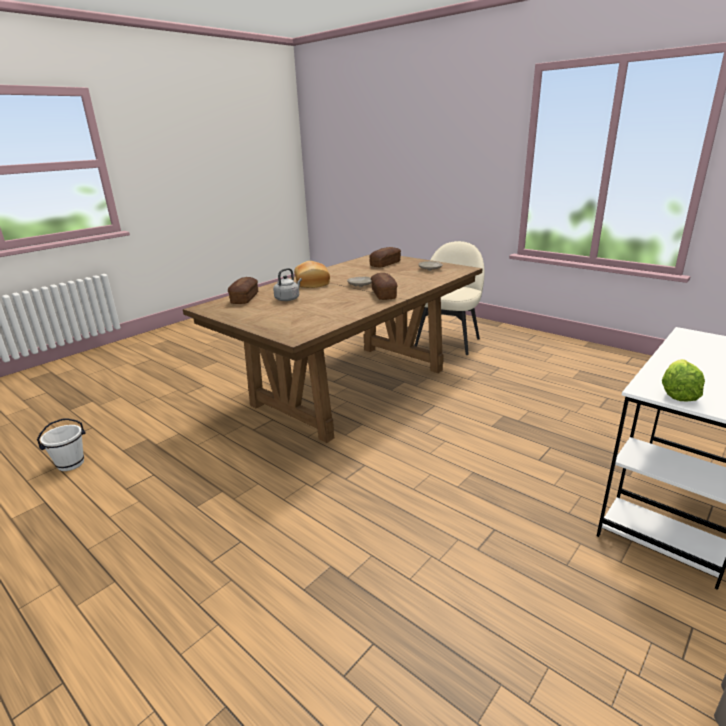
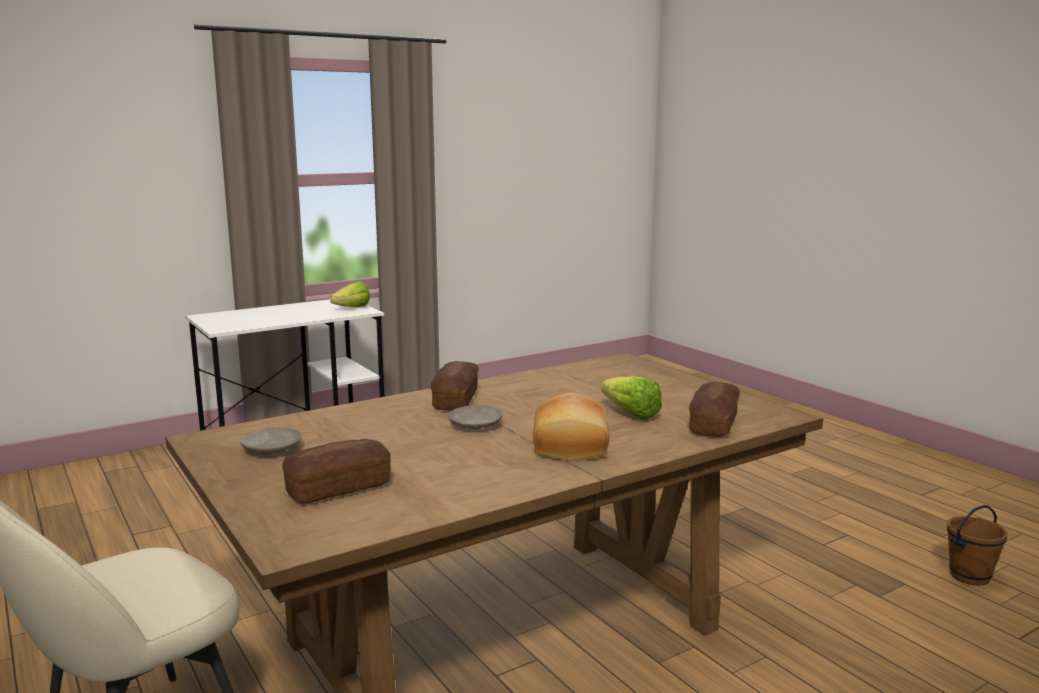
camera: 165 degrees left, 10 degrees down
(70, 464) = (970, 577): white bucket -> brown bucket
(288, 299) = (627, 413): grey kettle -> lettuce

